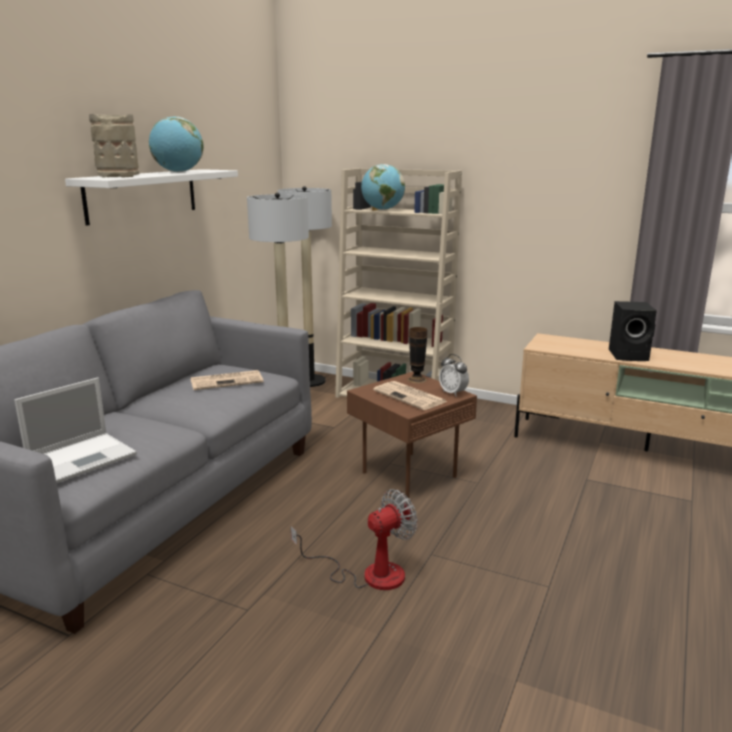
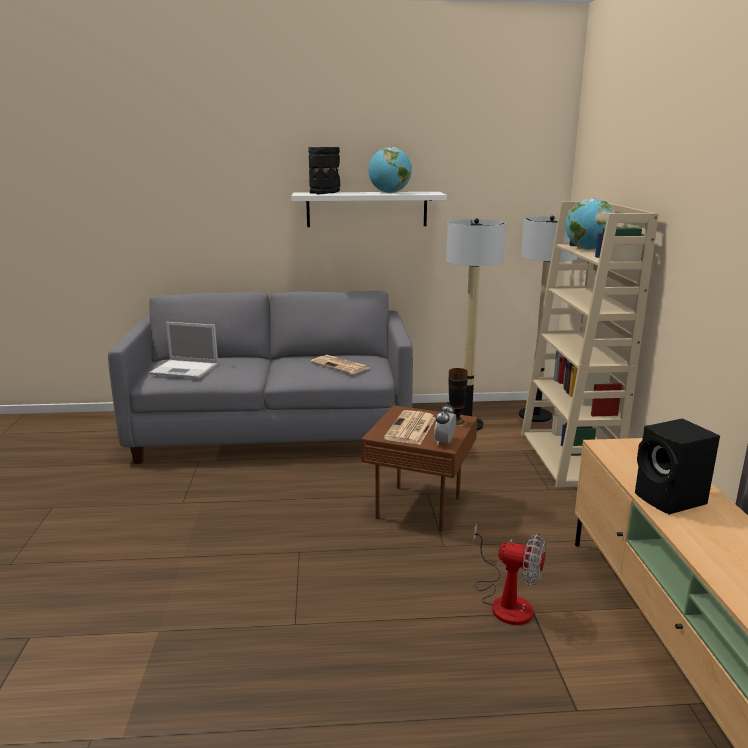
camera: 60 degrees right, 0 degrees up
(118, 176) = (325, 193): beige vase -> black vase
(369, 574) = (251, 533): fan -> fan (505, 601)

